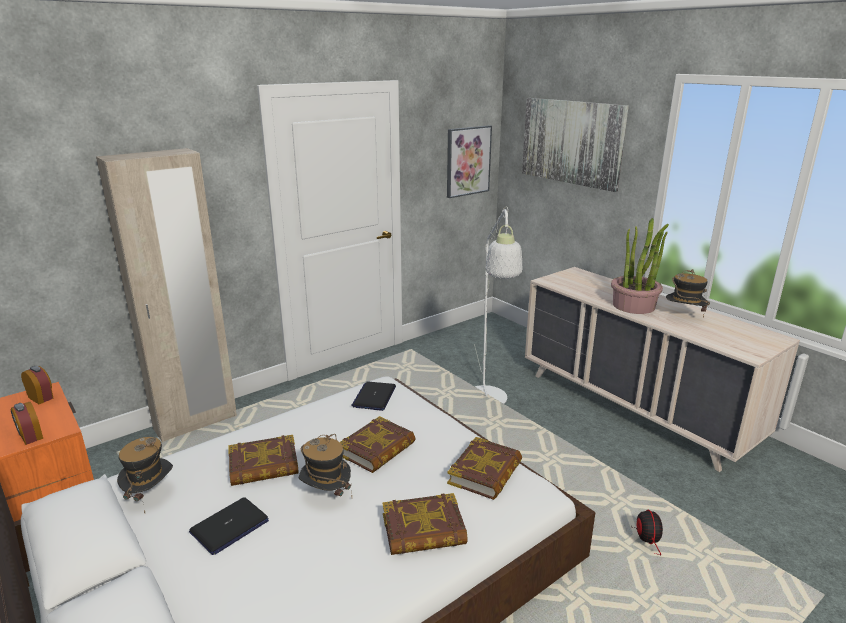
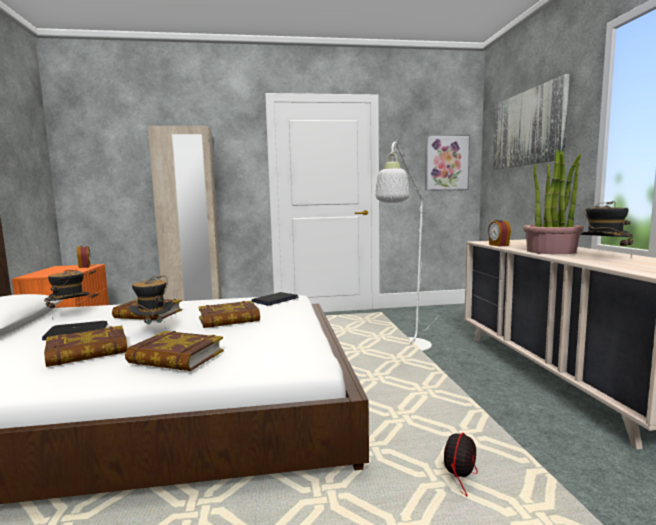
camera: 30 degrees right, 15 degrees down
(30, 436) = (49, 274): alarm clock -> alarm clock (498, 245)
(485, 473) = (282, 341): book -> book (88, 352)

